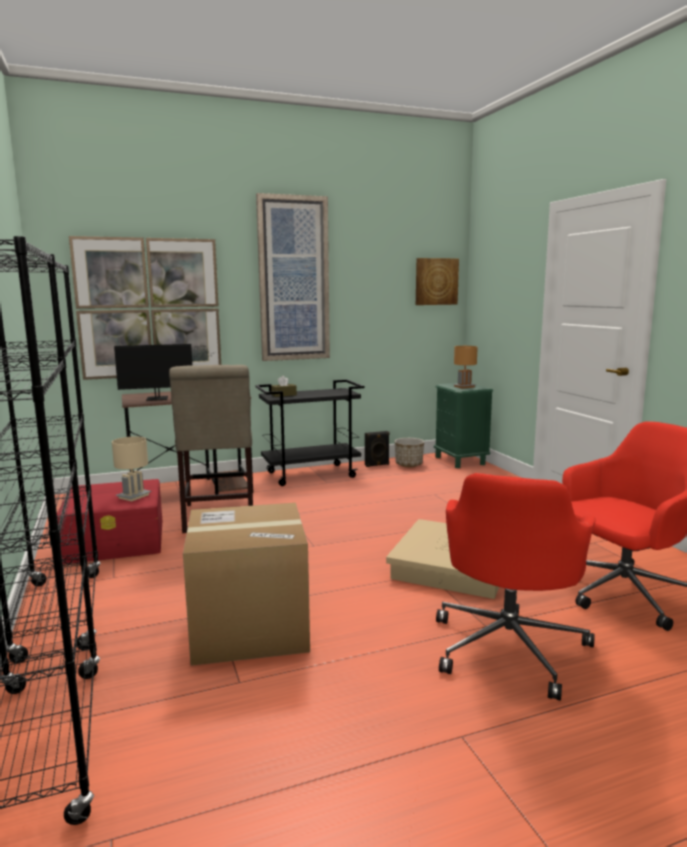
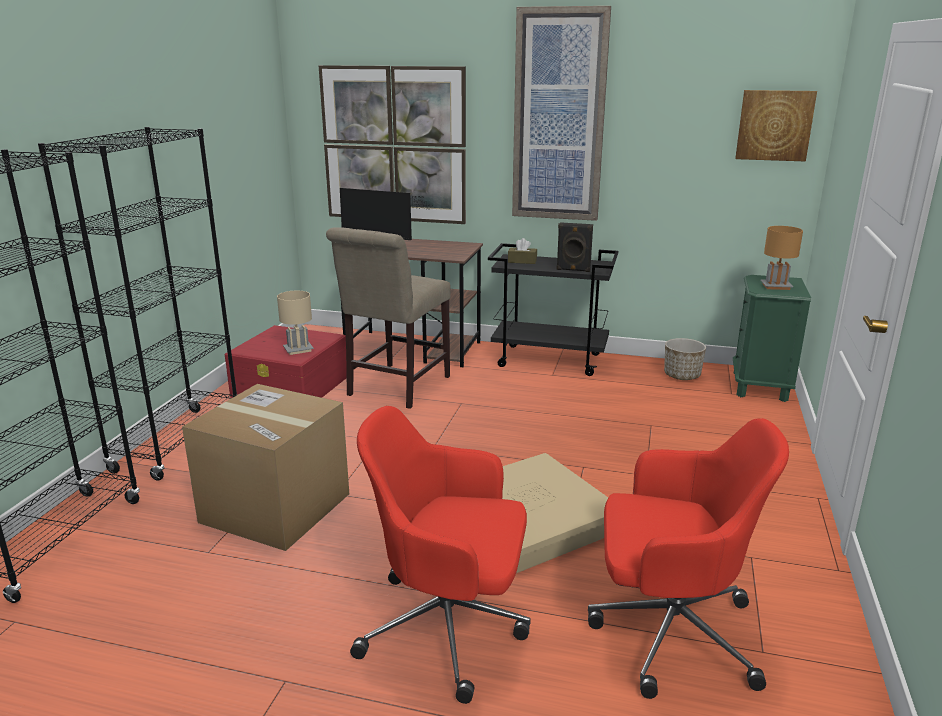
camera: 35 degrees right, 10 degrees up
(377, 465) = (642, 366): black speaker -> black speaker (573, 270)
(509, 646) = (449, 627): red office chair -> red office chair turned 45 degrees clockwise

